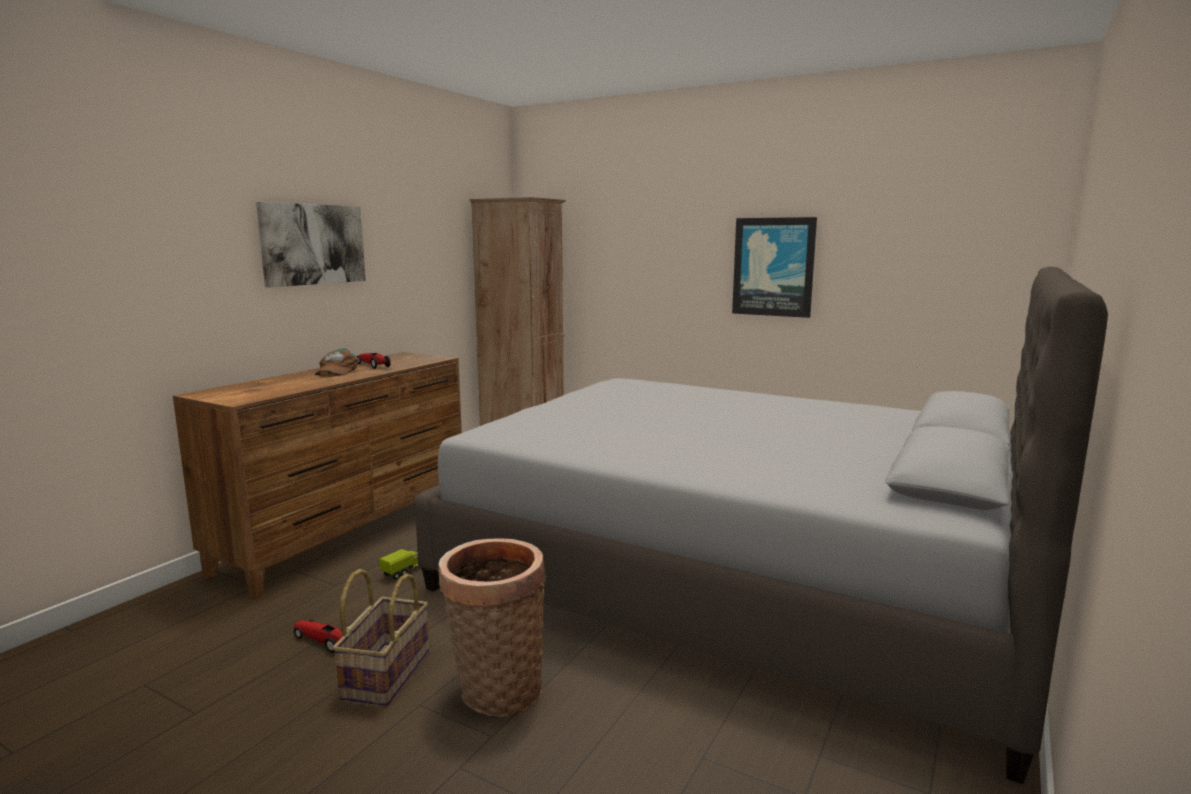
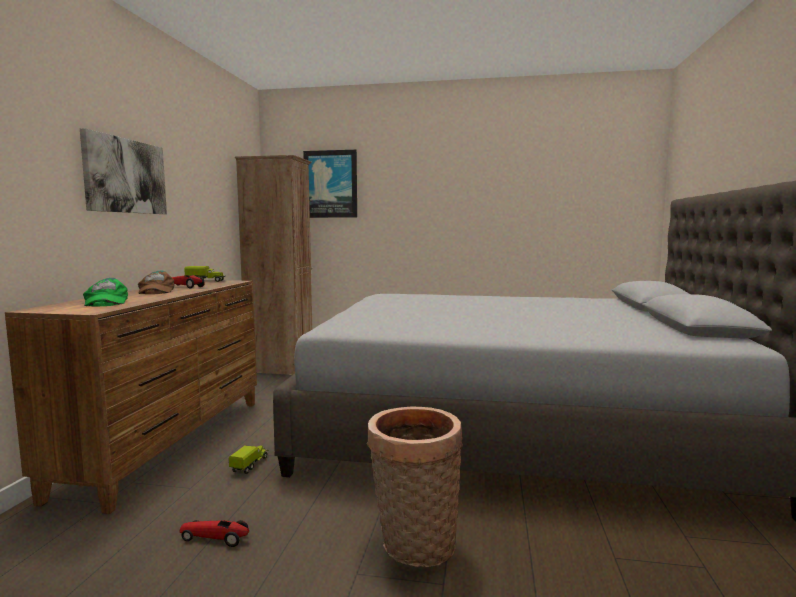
camera: 20 degrees left, 5 degrees down
(267, 387) = (105, 302): none -> green cap
(385, 673) = (301, 553): basket -> none
(409, 355) = (206, 281): none -> toy truck
(773, 267) = (475, 211): picture -> picture (330, 184)

